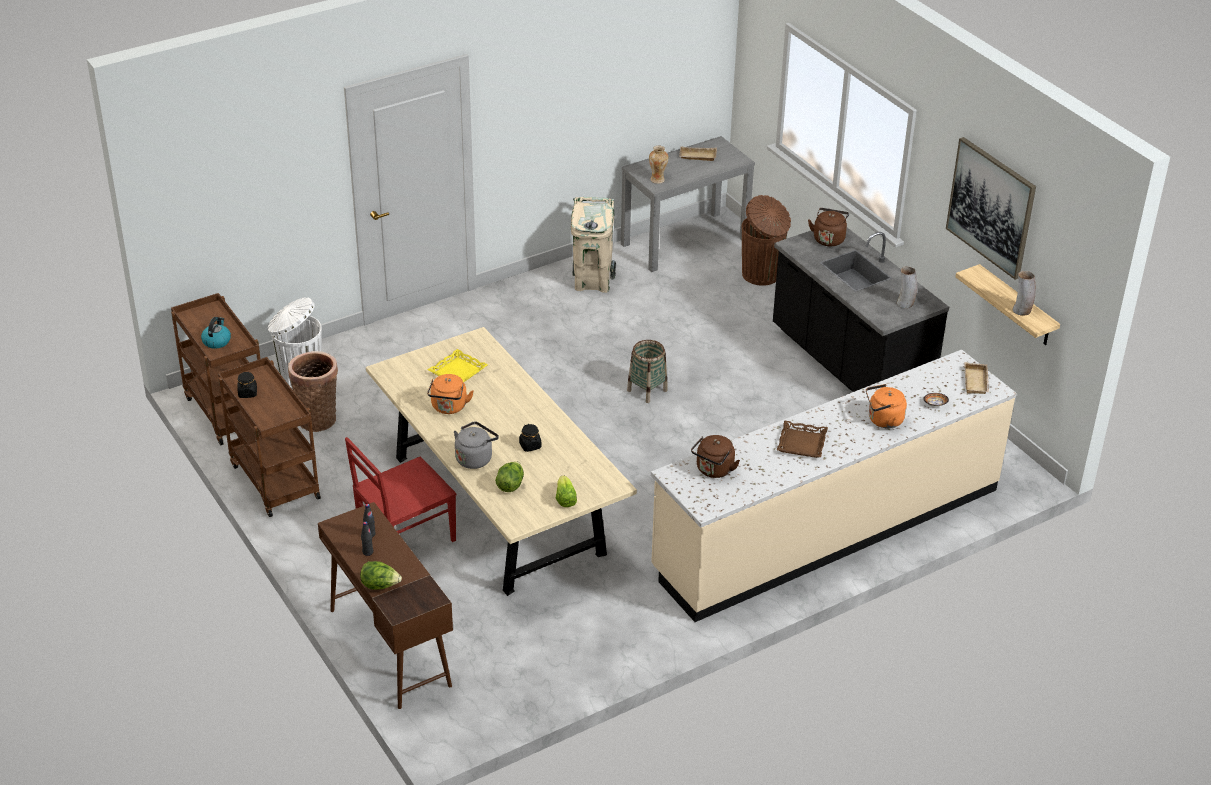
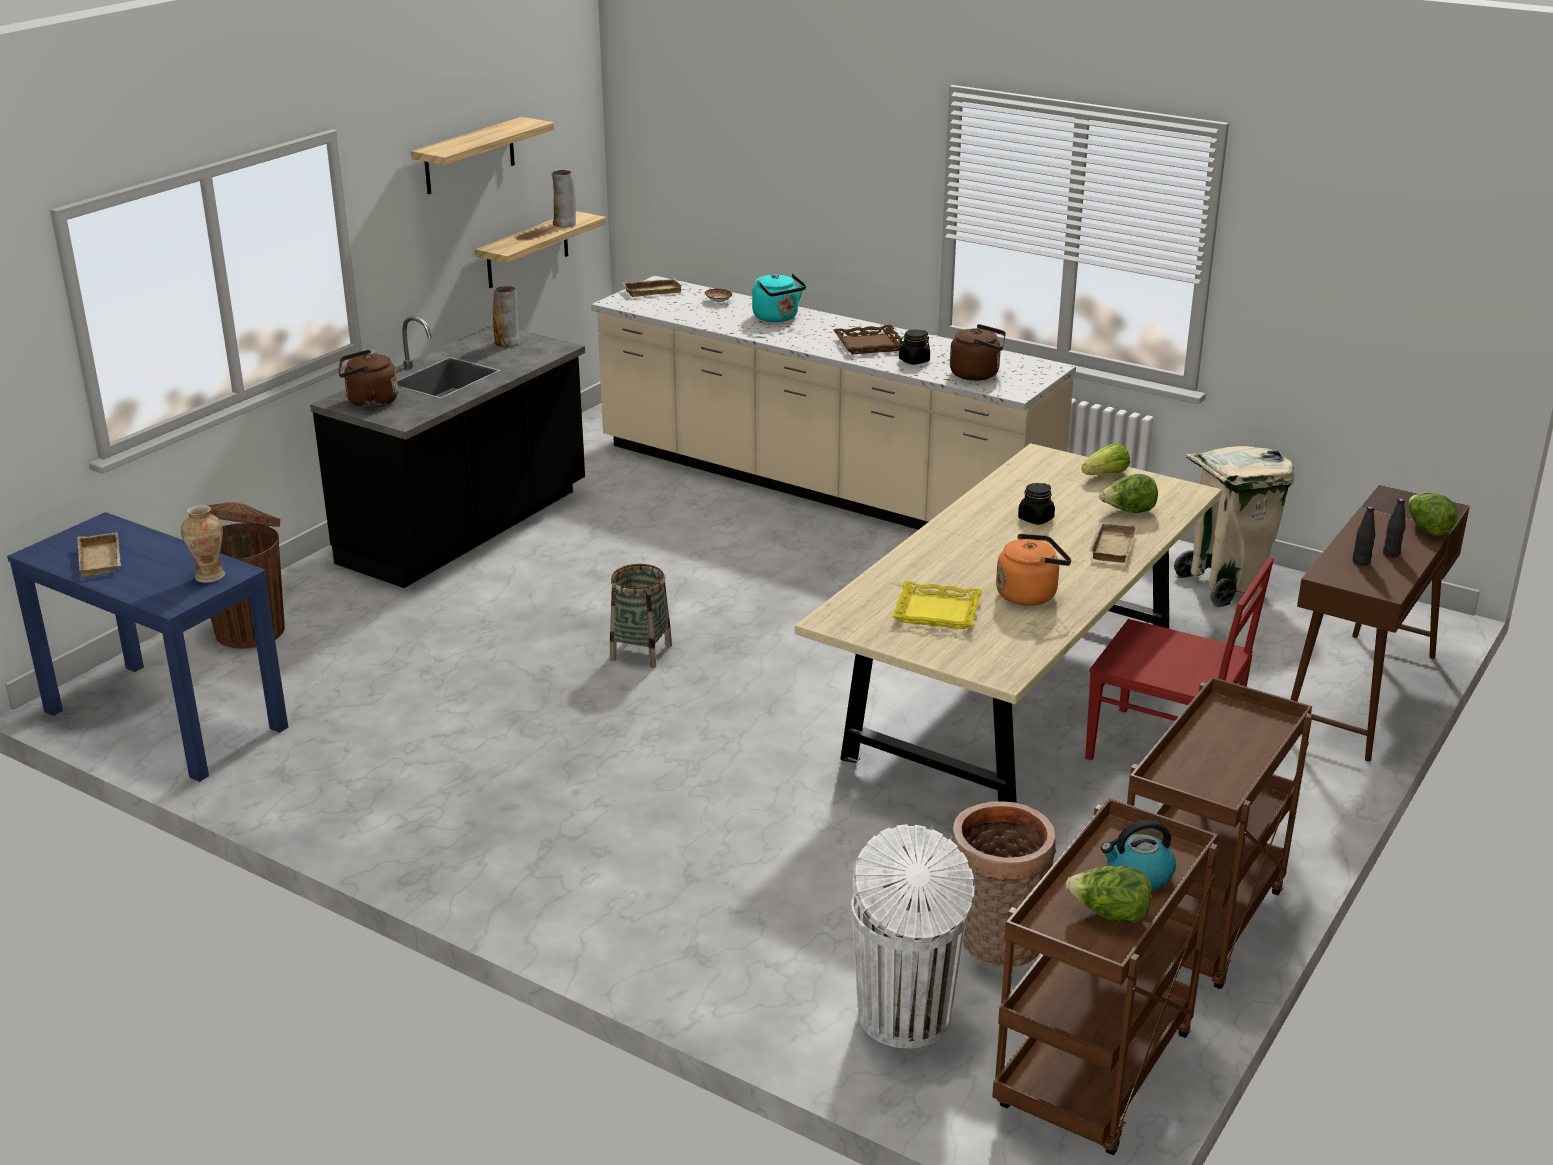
camera: 115 degrees left, 10 degrees down
(204, 325) = (1109, 915): none -> lettuce
(247, 393) = (1229, 776): black jar -> black jar (914, 361)
(475, 458) = (1110, 546): grey kettle -> beige tray
(592, 282) = (352, 777): beige trash can -> beige trash can (1224, 585)
(685, 241) = (164, 719): grey console table -> blue console table
(883, 420) = (777, 318): orange kettle -> turquoise kettle
(991, 207) = (469, 156): picture -> shelf

